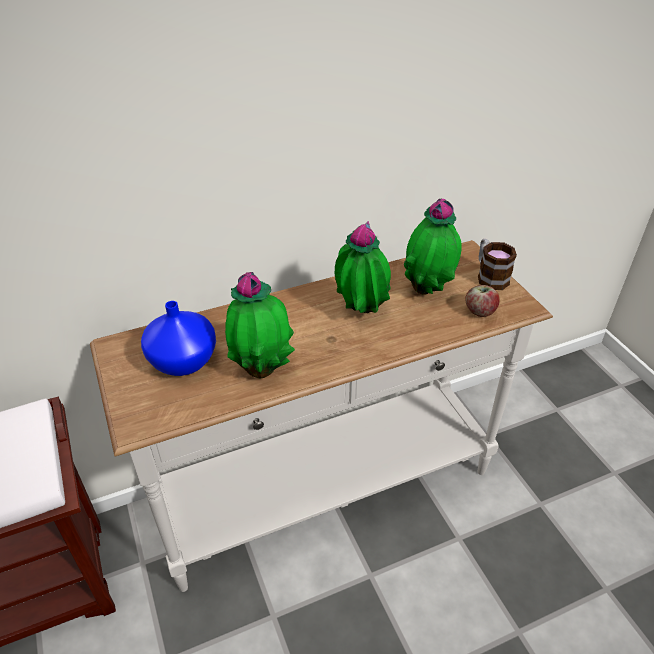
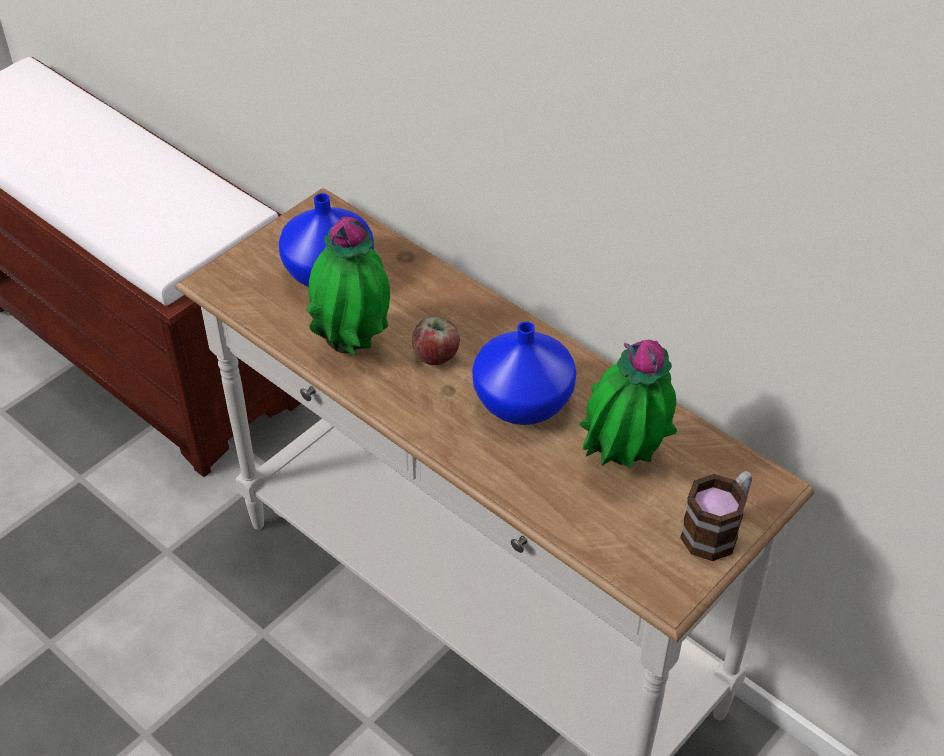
camera: 65 degrees right, 5 degrees up
(360, 312) = (521, 401): potted plant -> blue vase
(480, 311) = (615, 537): apple -> apple (436, 356)

